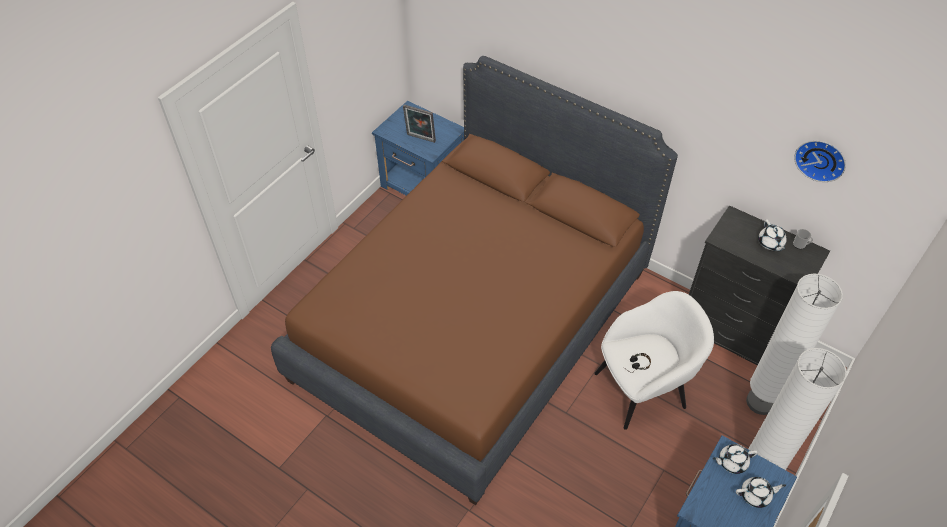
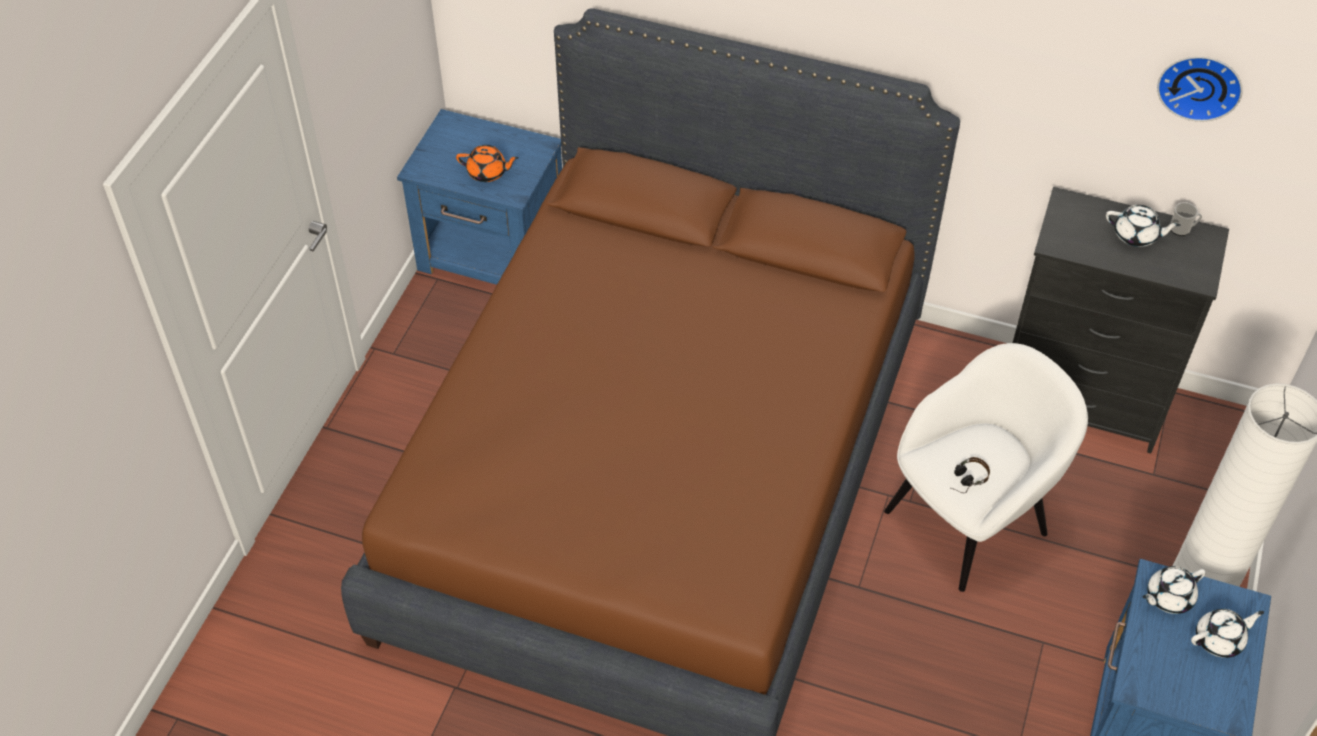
camera: 15 degrees left, 0 degrees up
(420, 139) = (488, 172): picture frame -> orange teapot
(760, 402) = (1159, 498): white floor lamp -> none
(770, 243) = (1136, 235): white teapot -> white teapot turned 45 degrees counterclockwise

